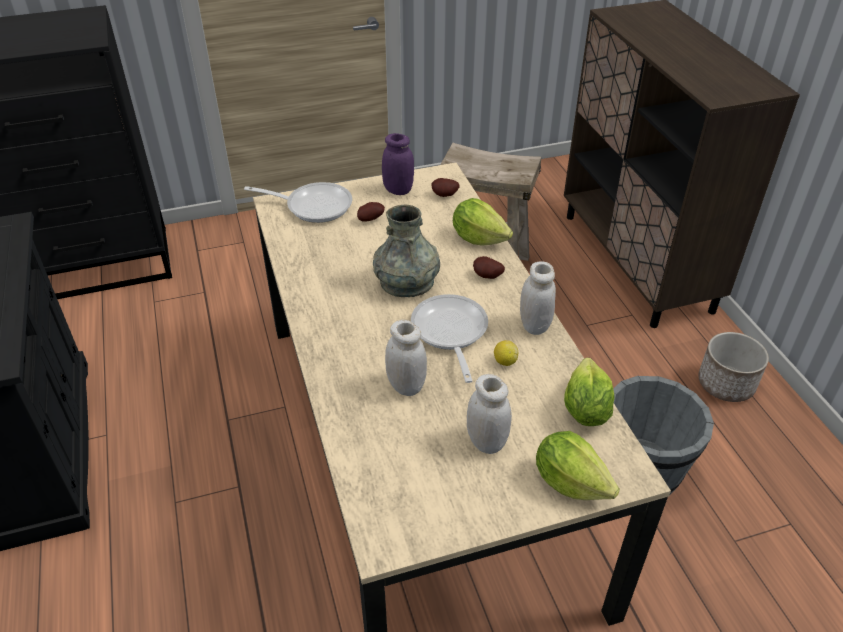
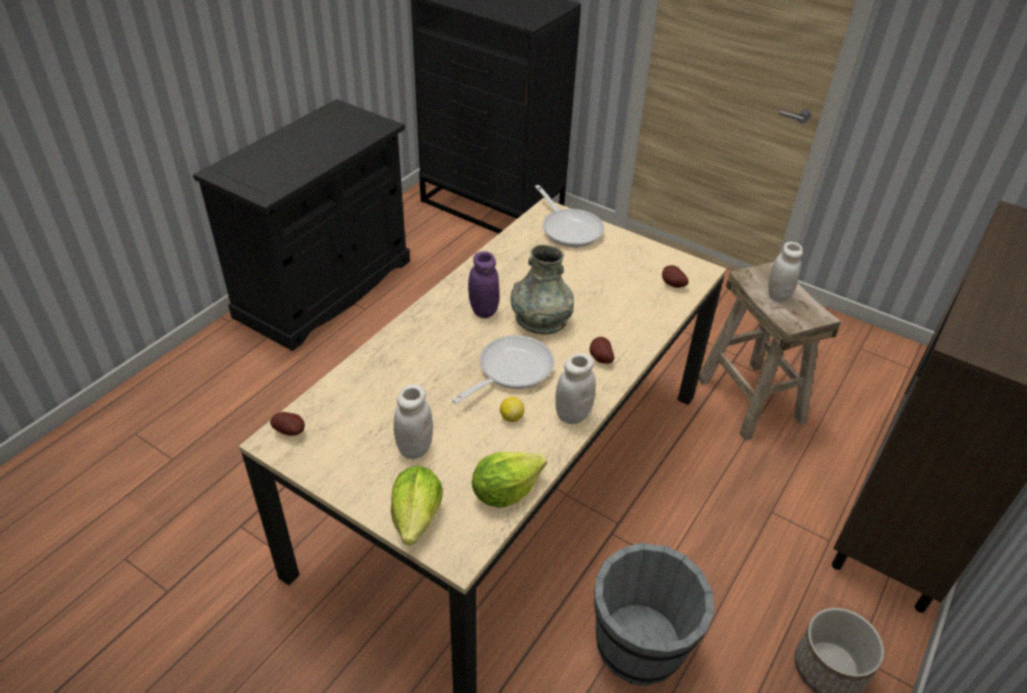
camera: 50 degrees right, 0 degrees up
(370, 219) = (590, 263): potato -> potato (291, 431)
(398, 190) = (645, 257): purple jar -> purple jar (483, 310)
(406, 386) = (430, 376): white jar -> white jar (778, 295)
(479, 238) = (642, 330): lettuce -> none

